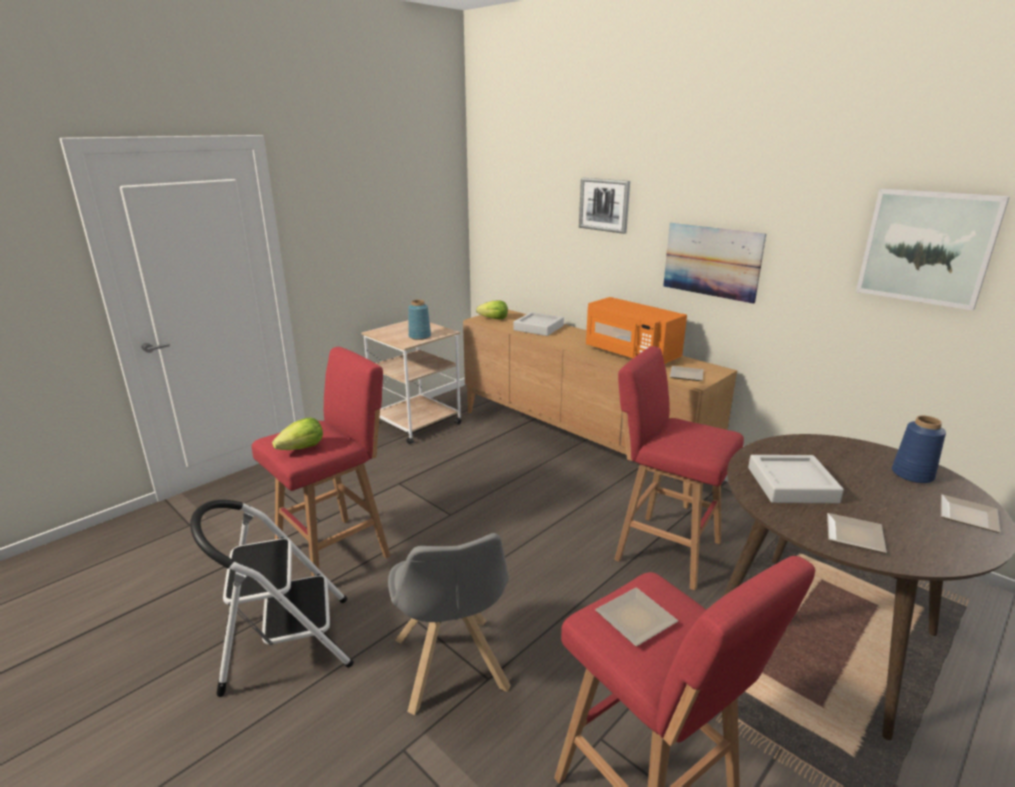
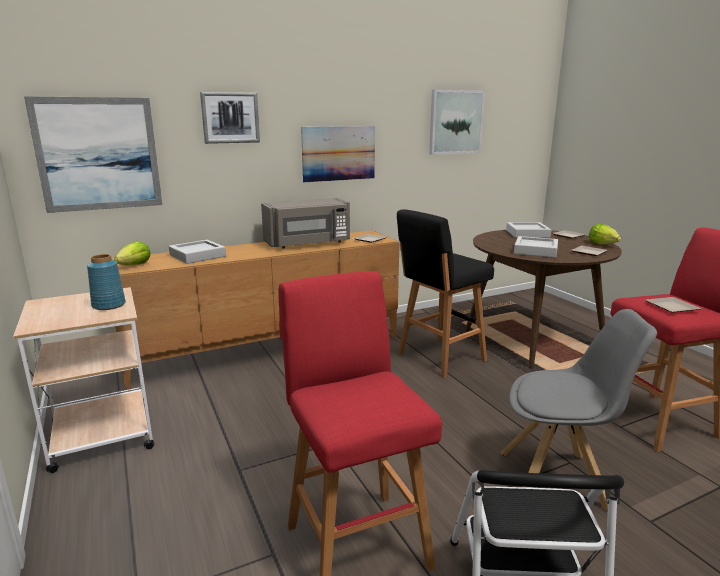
camera: 70 degrees left, 5 degrees down
(302, 448) = (391, 400): lettuce -> lettuce (602, 244)
(512, 225) = (98, 154): none -> picture
(630, 353) = (308, 243): orange microwave -> grey microwave
(664, 549) = (439, 358): red stool -> black stool
(911, 474) = (527, 234): blue vase -> grey tray

